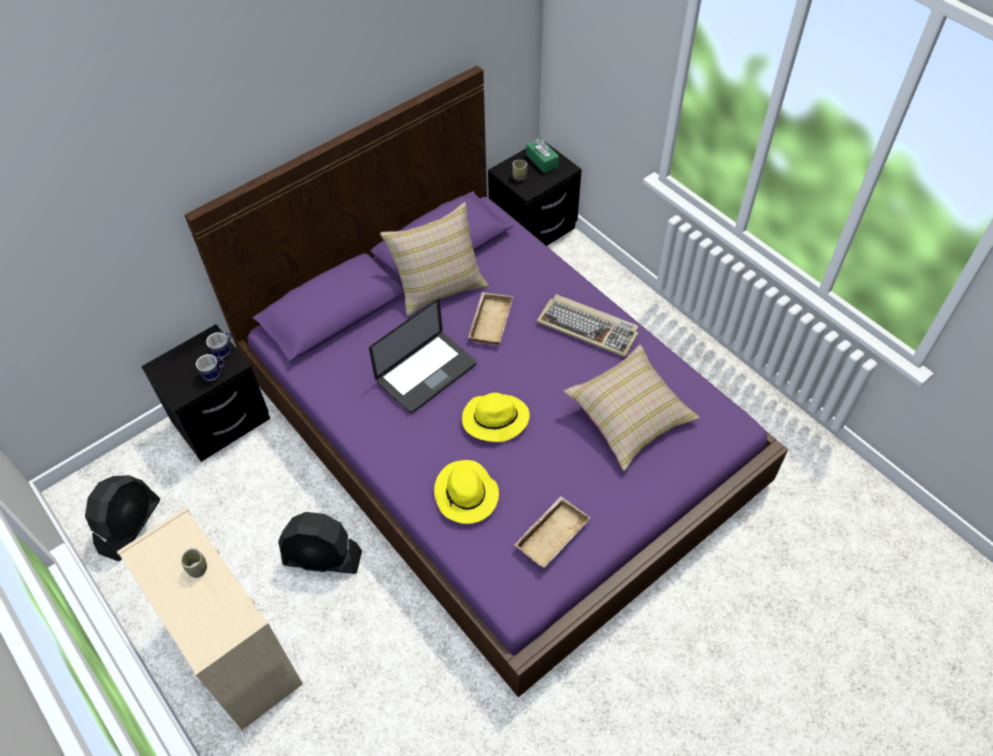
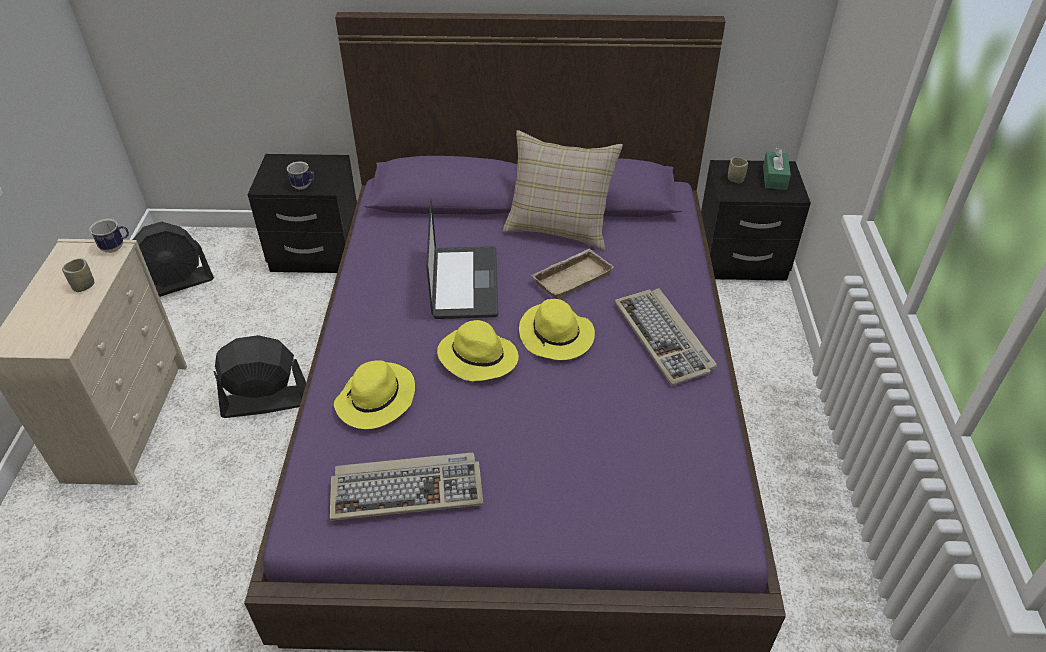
camera: 40 degrees right, 10 degrees down
(224, 351) = (330, 175): mug -> mug (116, 247)
(323, 558) = (264, 401): black fan -> black fan turned 120 degrees clockwise
(426, 373) = (465, 284): laptop -> laptop turned 90 degrees counterclockwise
(526, 370) = (557, 336): none -> yellow hat
(551, 533) = (408, 489): beige tray -> keyboard
(629, 417) = (614, 443): beige pillow -> none

